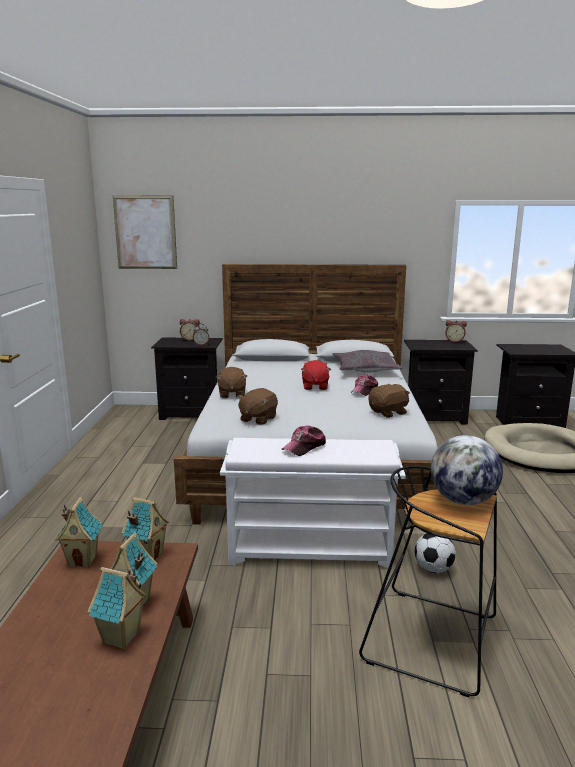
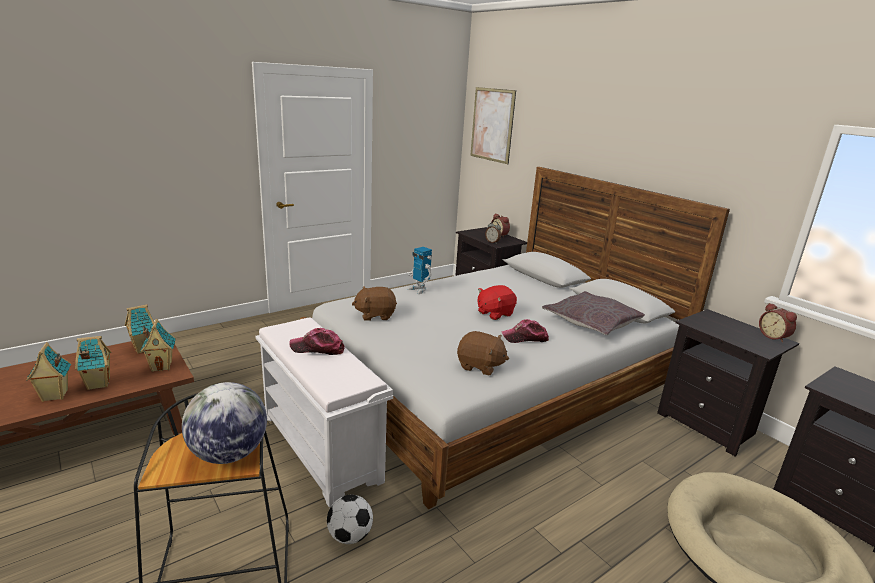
camera: 50 degrees right, 5 degrees up
(231, 394) = (419, 289): brown plush toy -> toy robot

